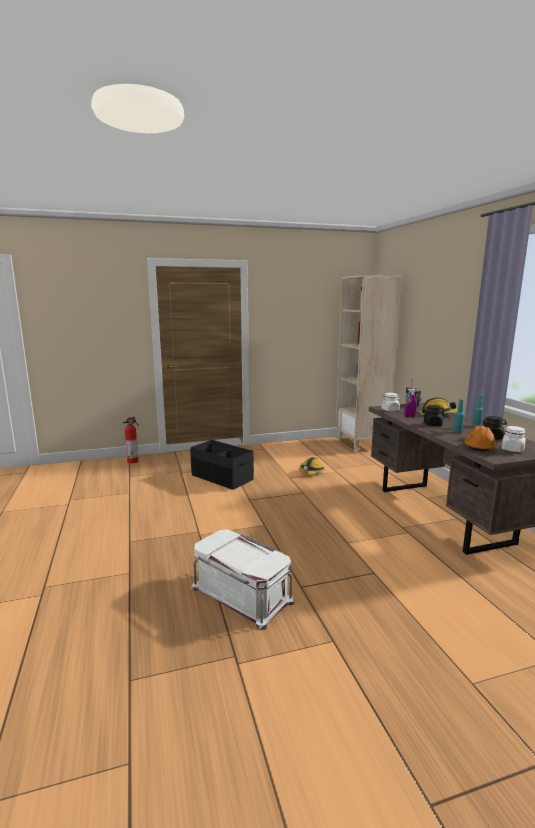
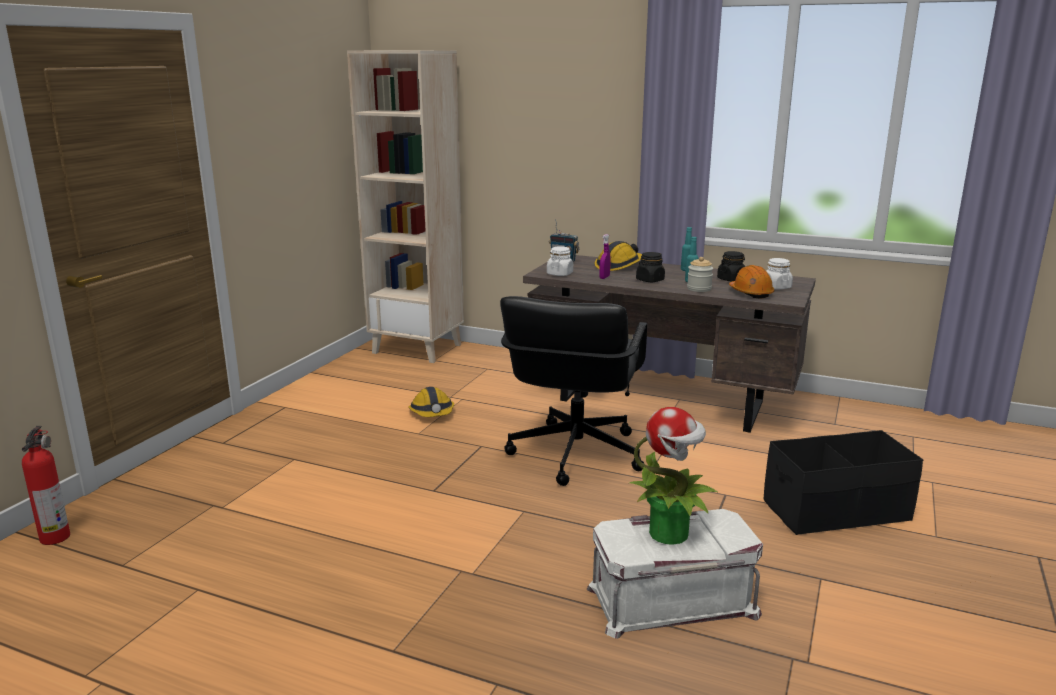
camera: 50 degrees left, 5 degrees up
(222, 478) = (318, 481): black storage box -> black storage box (836, 511)
(242, 550) = (670, 533): none -> potted plant
(336, 515) = (574, 454): none -> black office chair
(449, 436) = (699, 289): none -> jar

